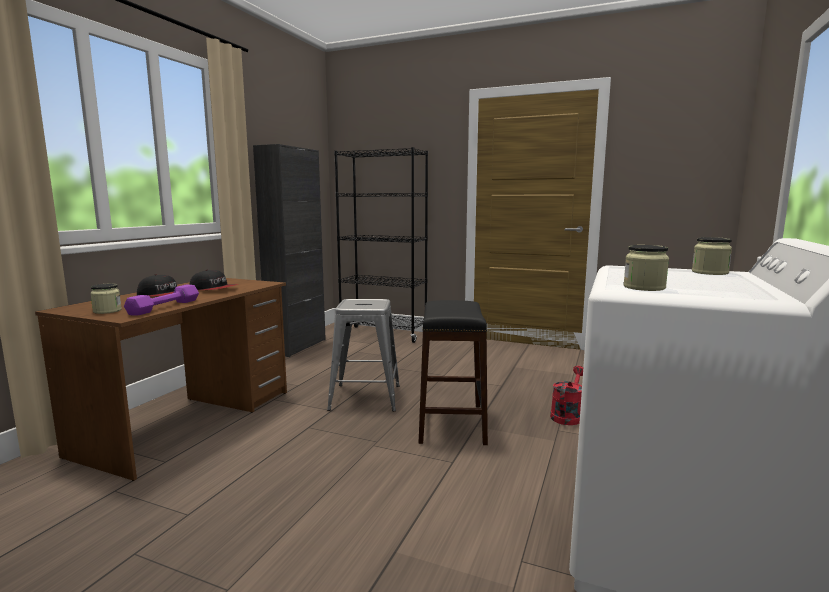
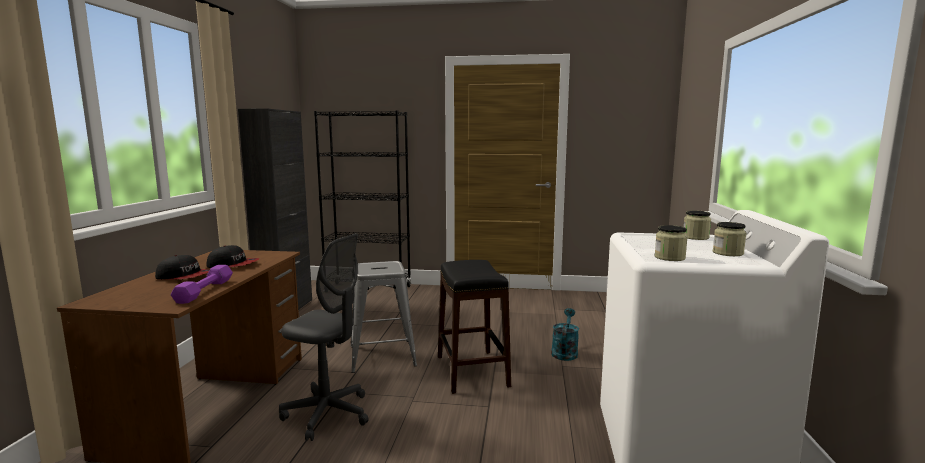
camera: 15 degrees left, 0 degrees up
(107, 311) = (145, 300): jar -> jar (728, 253)
(284, 447) = (327, 414): none -> grey office chair
(567, 415) = (564, 352): red watering can -> turquoise watering can

